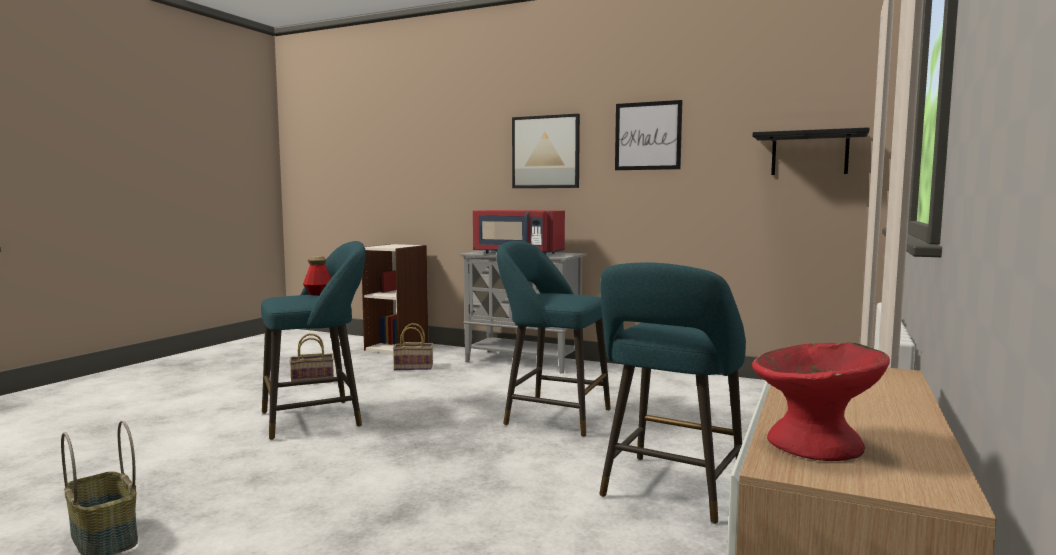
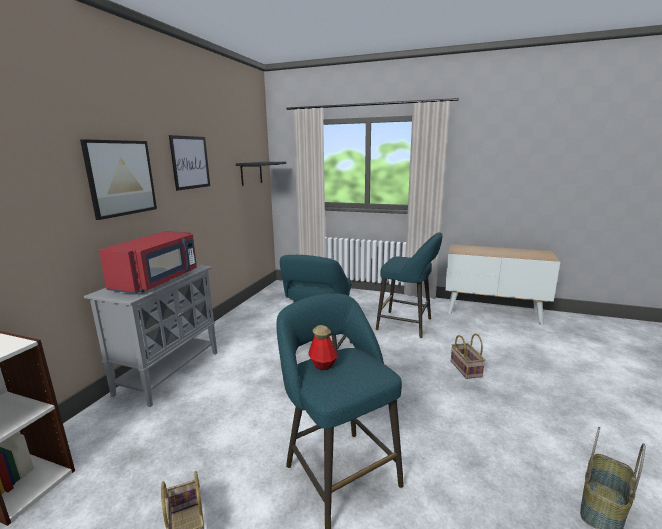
camera: 95 degrees left, 10 degrees up
(414, 367) = (155, 442): basket -> basket (464, 368)
(814, 444) = (532, 255): red bowl -> none

